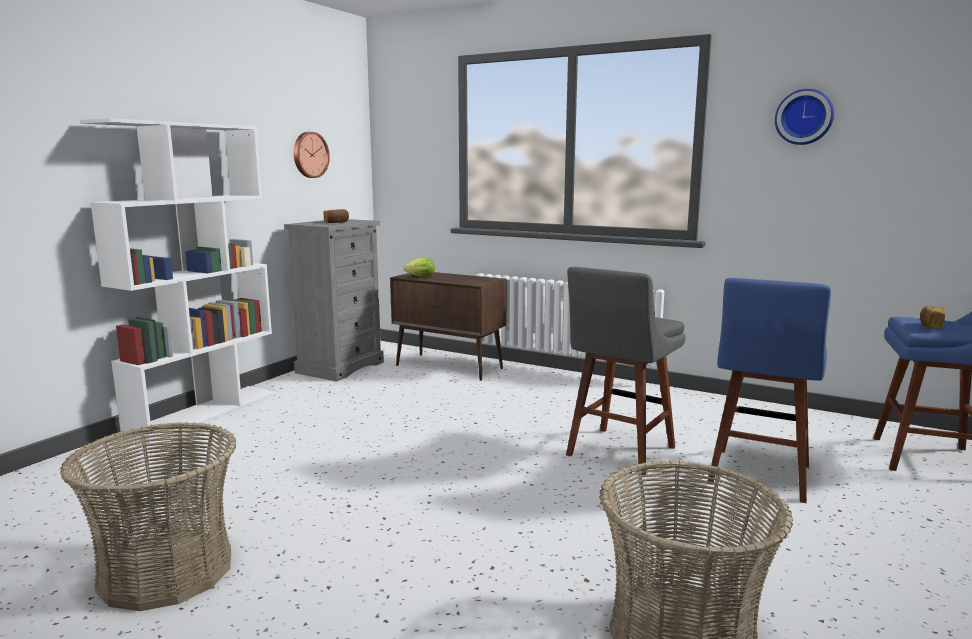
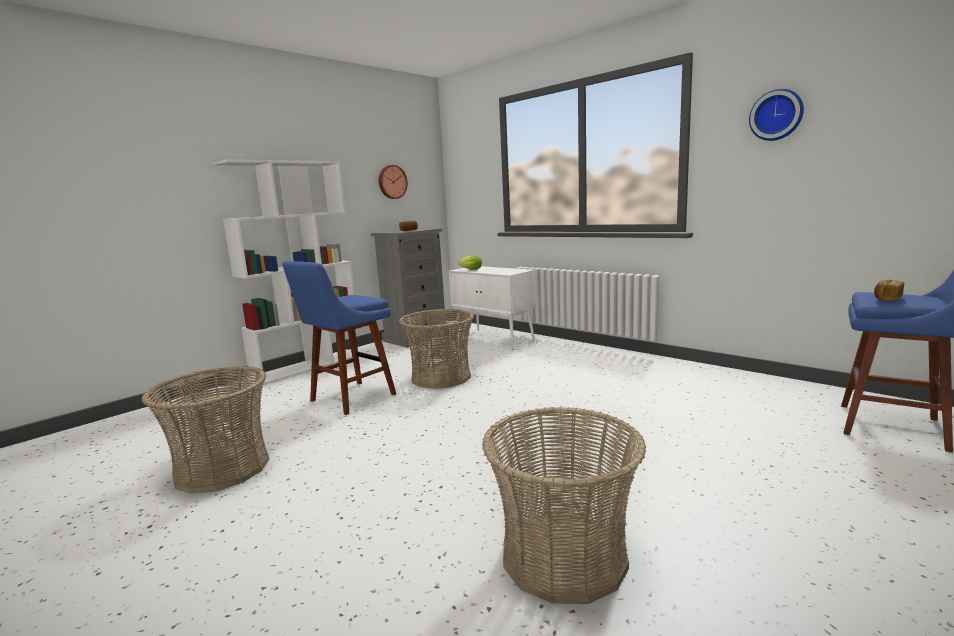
camera: 15 degrees right, 0 degrees up
(408, 422) = (441, 377): none -> basket
(450, 367) = (495, 339): brown cabinet -> white cabinet
(618, 453) = (592, 407): grey stool -> none
(758, 477) = (707, 432): blue stool -> blue stool (349, 399)

